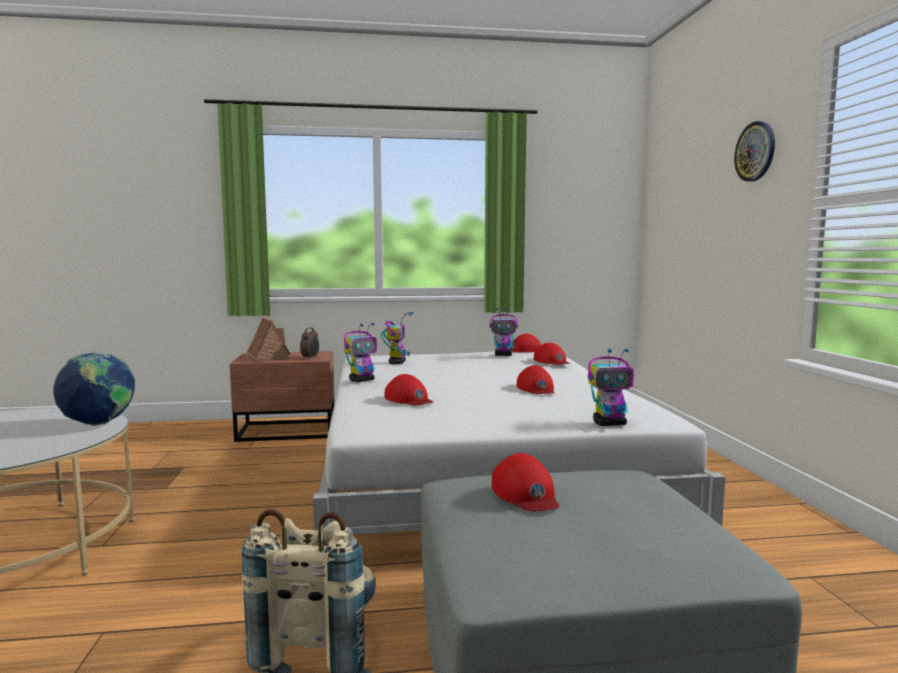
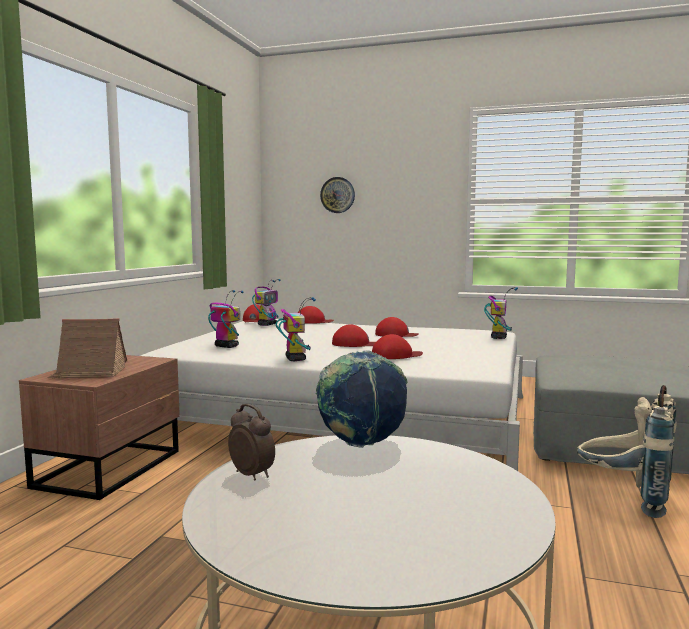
camera: 65 degrees left, 0 degrees up
(310, 358) = (144, 361): alarm clock -> alarm clock (252, 475)
(525, 494) = (600, 367): red cap -> red cap (355, 344)
(755, 151) = (411, 164): wall clock -> wall clock (337, 195)

